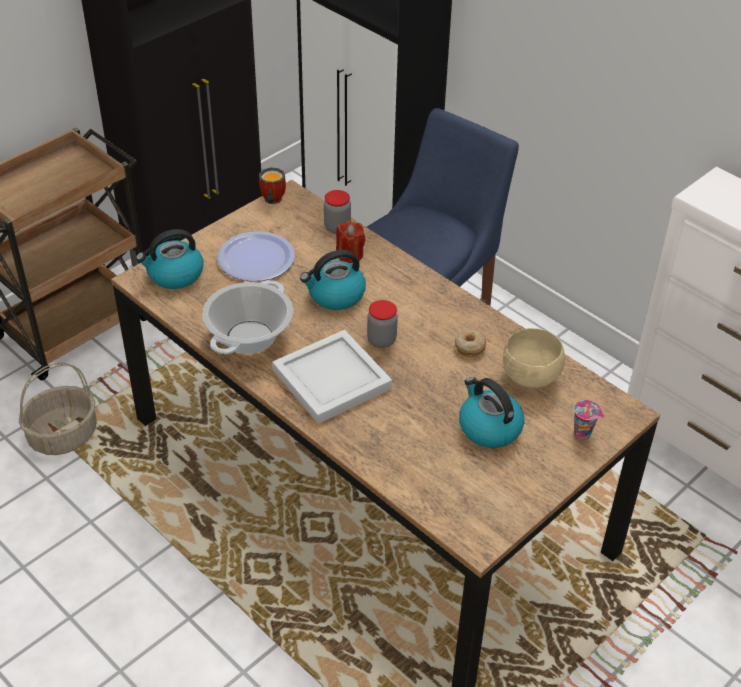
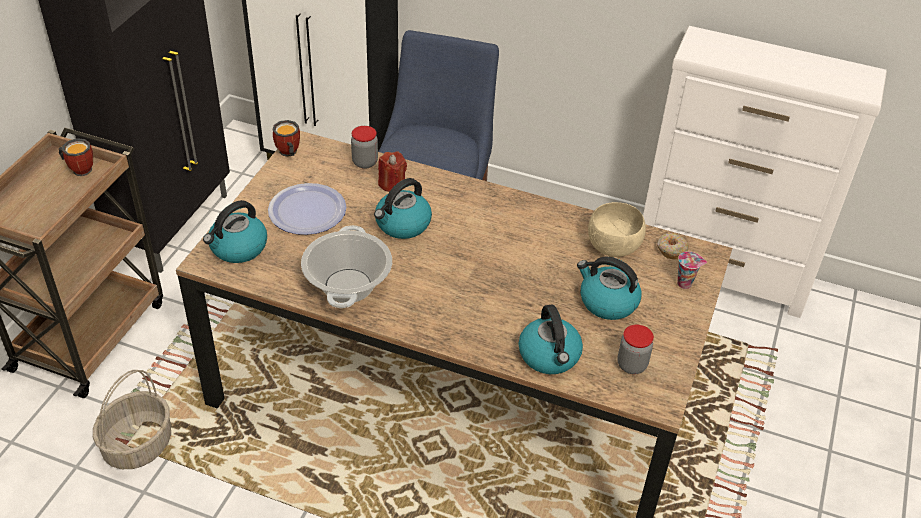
camera: 25 degrees left, 0 degrees up
(84, 168) = (80, 168): none -> mug
(329, 379) = (445, 302): white tray -> none
(381, 340) = (469, 253): jar -> jar (631, 365)
(397, 461) = (550, 356): none -> kettle
(469, 347) = (547, 236): donut -> donut (671, 250)

